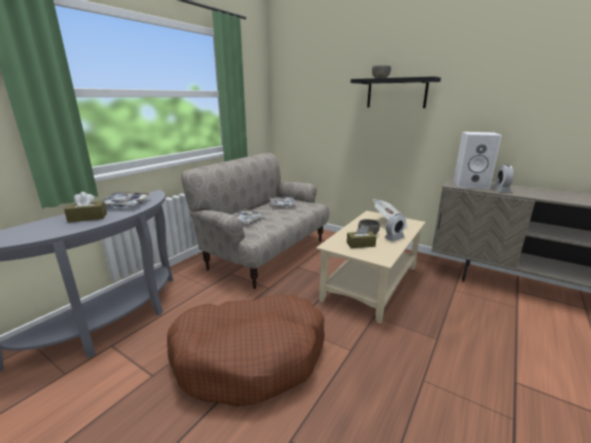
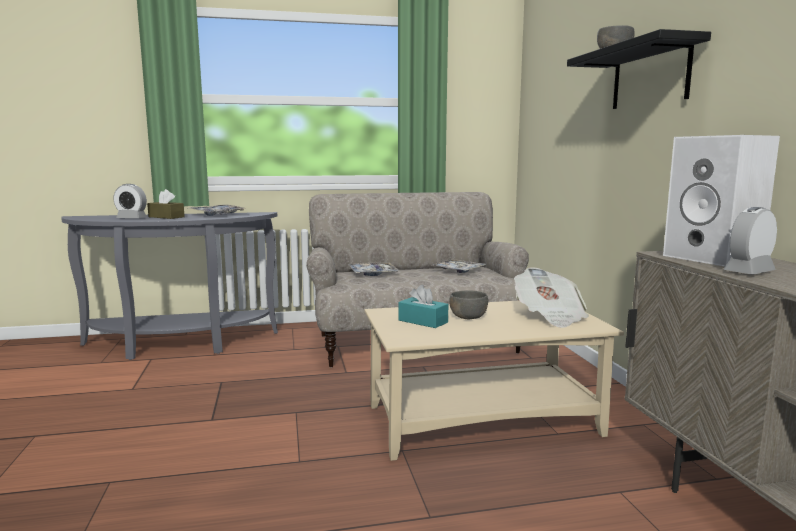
camera: 45 degrees right, 10 degrees down
(251, 356) = (211, 413): brown dog bed -> none
(360, 244) = (423, 321): brown tissue box -> turquoise tissue box
(394, 238) = (494, 330): alarm clock -> alarm clock (131, 218)

